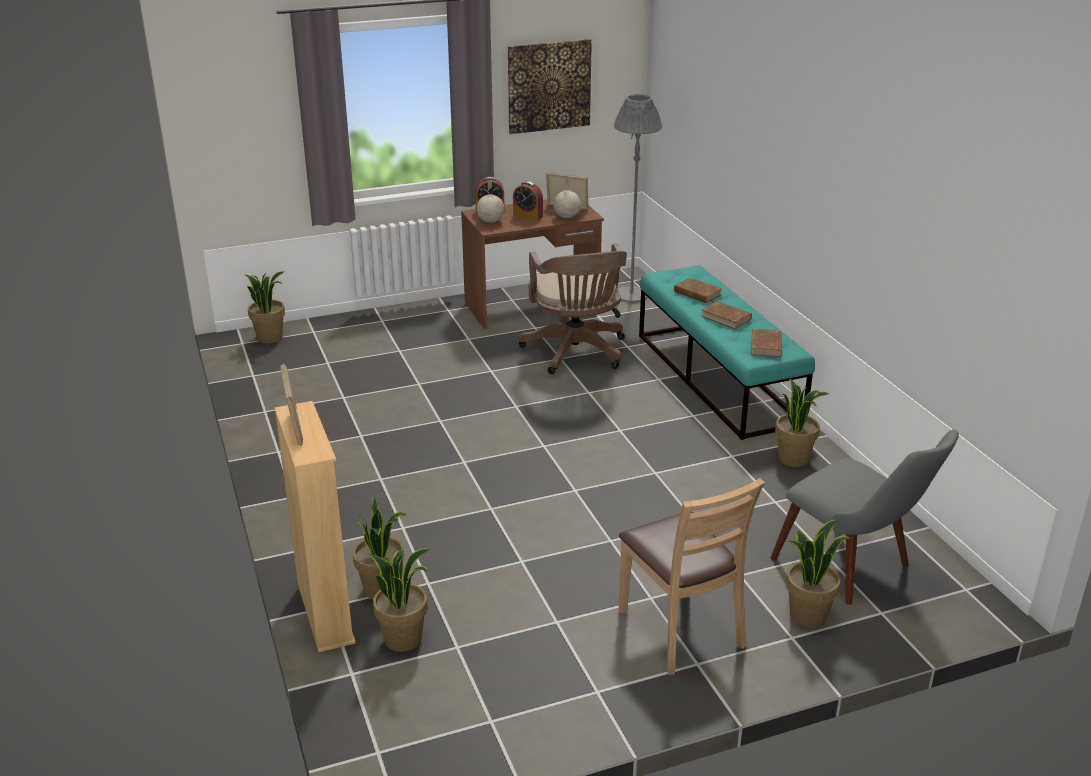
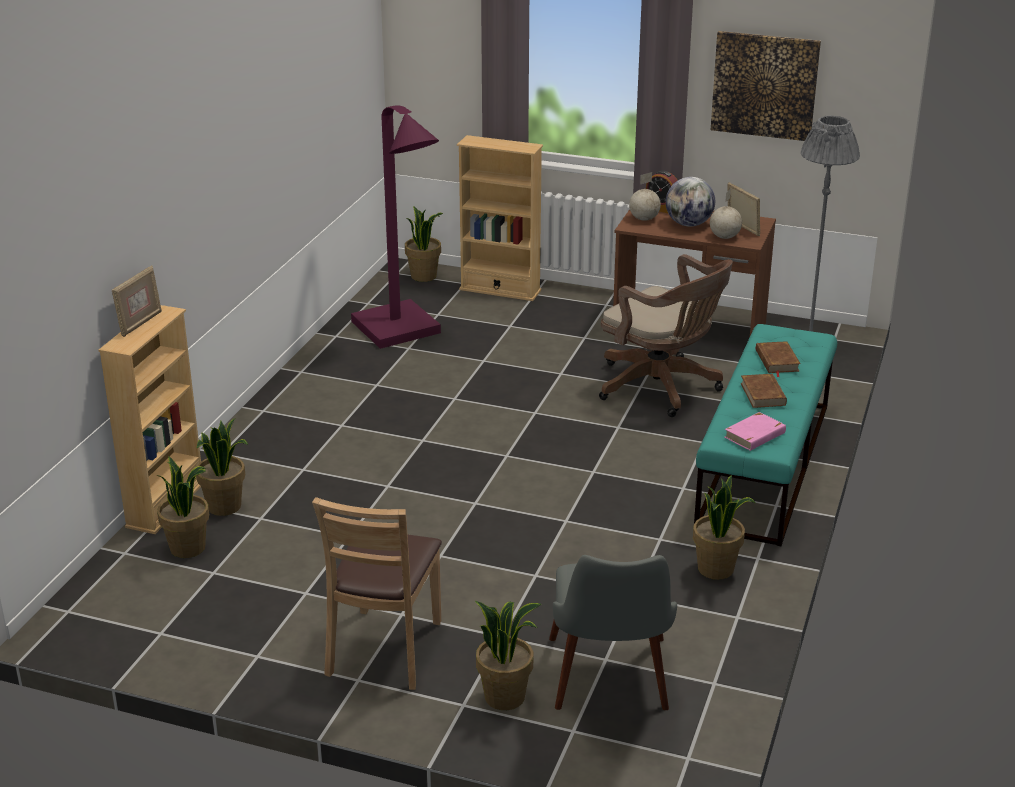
camera: 40 degrees right, 0 degrees up
(319, 387) = (402, 332): none -> purple floor lamp
(350, 327) = (500, 290): none -> beige bookcase
(528, 216) = (689, 224): alarm clock -> globe
(576, 353) = (662, 388): brown office chair -> brown office chair turned 75 degrees counterclockwise
(766, 346) = (755, 435): brown book -> pink book

